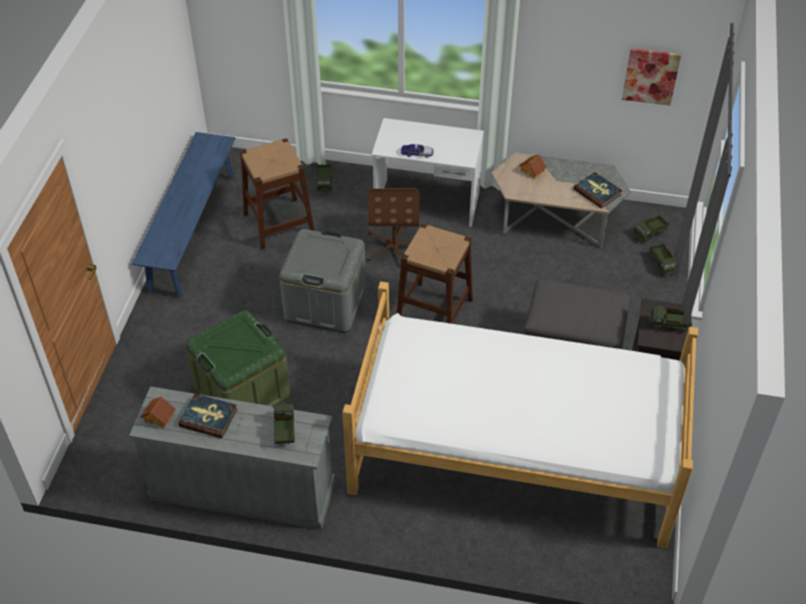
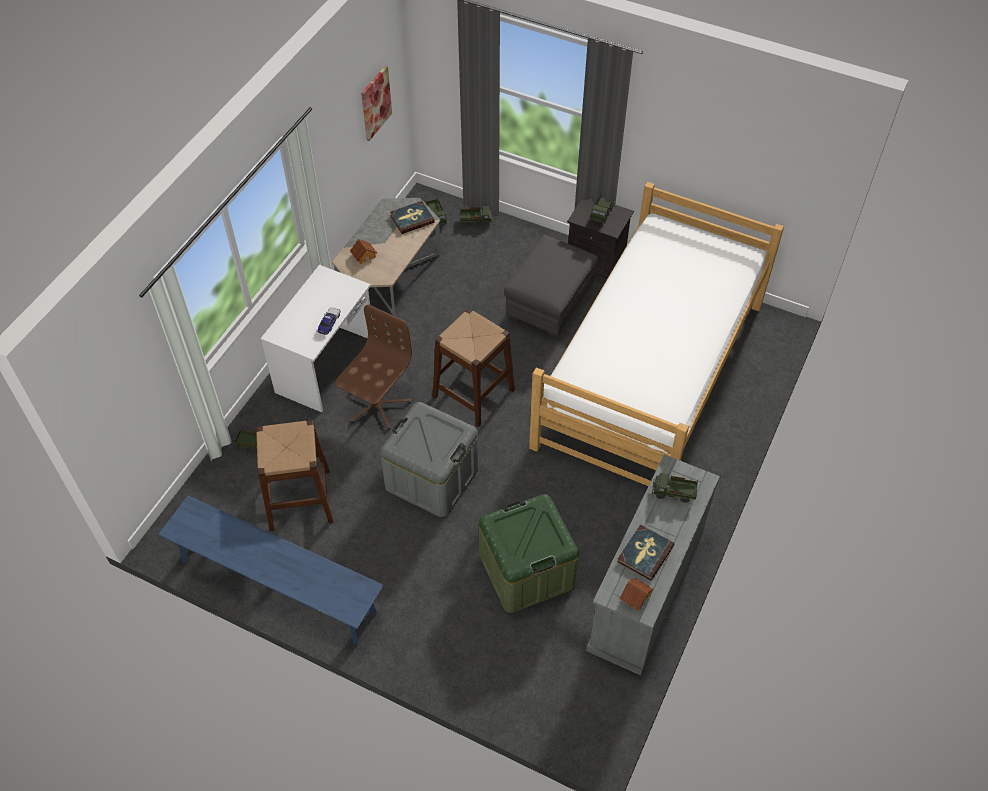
camera: 75 degrees left, 5 degrees up
(394, 247) = (377, 405): brown office chair -> brown office chair turned 75 degrees counterclockwise

